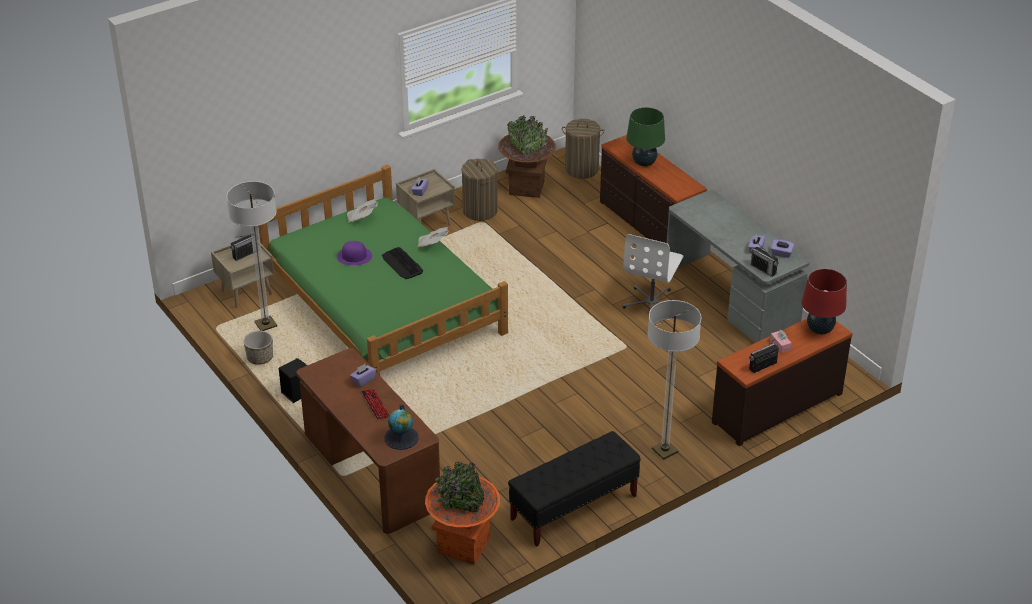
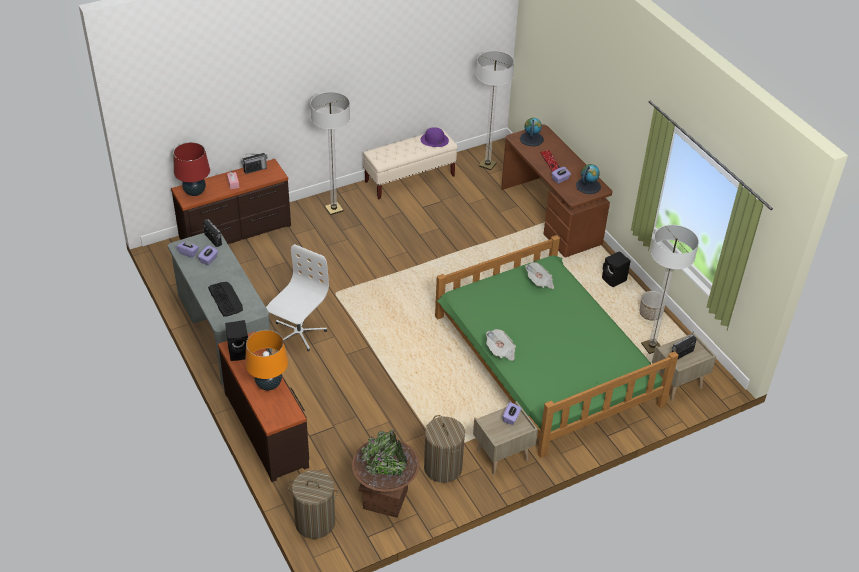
camera: 175 degrees left, 5 degrees up
(327, 374) = (588, 186): none -> globe
(354, 256) = (576, 344): purple hat -> purple hat (434, 140)
(361, 218) = (572, 392): newspaper -> newspaper (539, 282)
(402, 264) = (530, 331): keyboard -> keyboard (225, 299)
(463, 545) = (487, 165): orange planter -> floor lamp
(573, 508) = (410, 179): black bench -> beige bench
(644, 163) = (268, 384): green table lamp -> orange table lamp
(682, 183) = (240, 352): none -> black speaker

